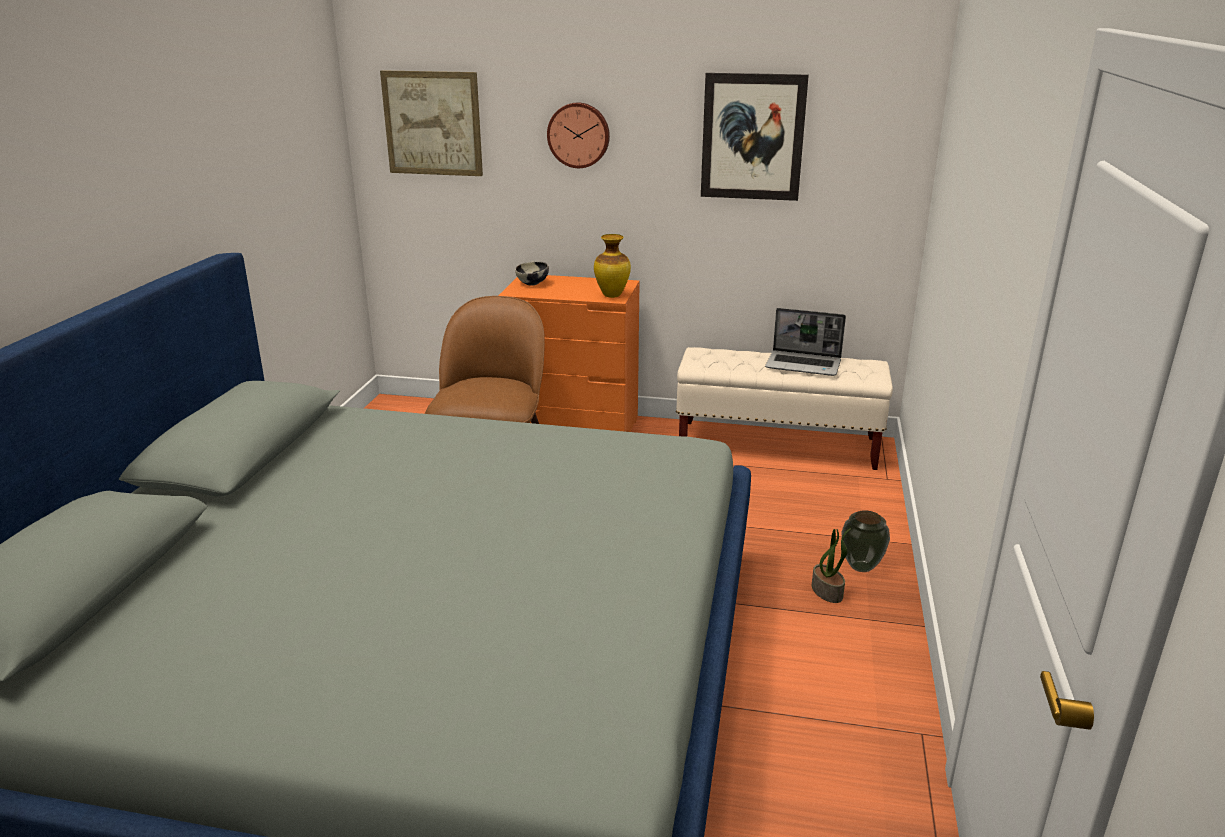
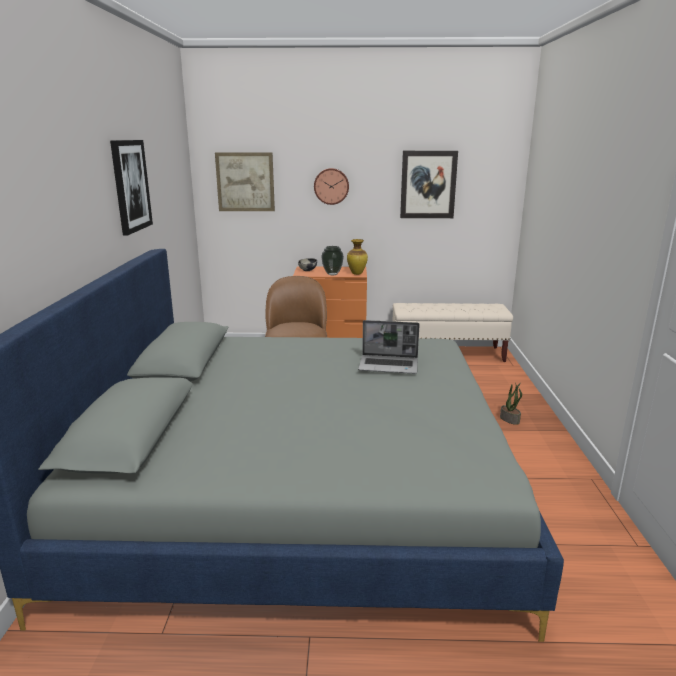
camera: 10 degrees left, 5 degrees down
(170, 147) = (130, 186): none -> picture
(804, 365) = (462, 307): laptop -> laptop (389, 365)
(861, 566) = (521, 406): vase -> vase (332, 274)

